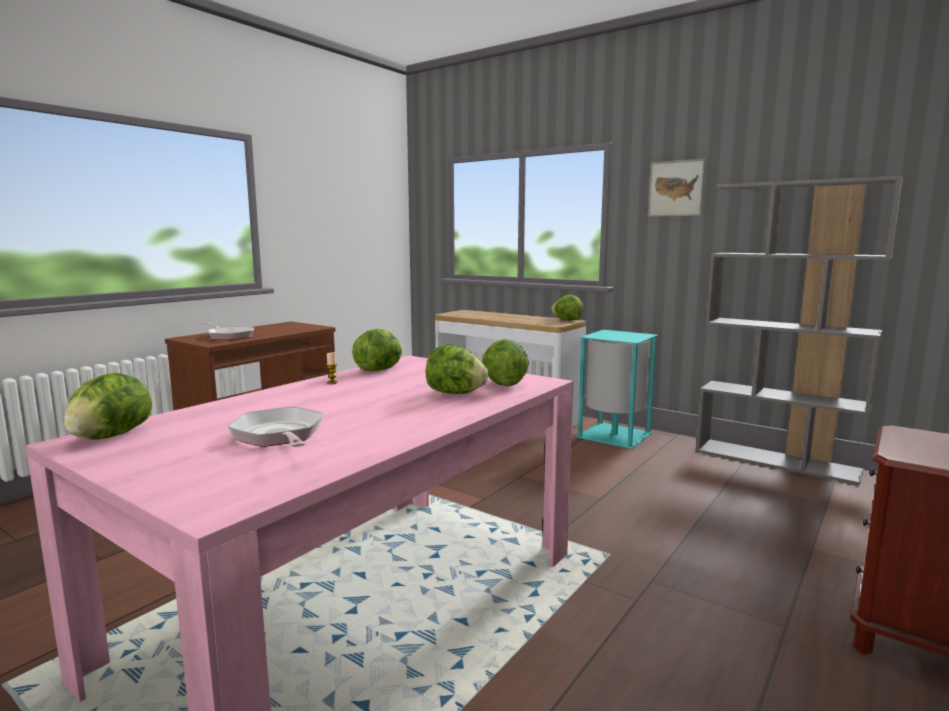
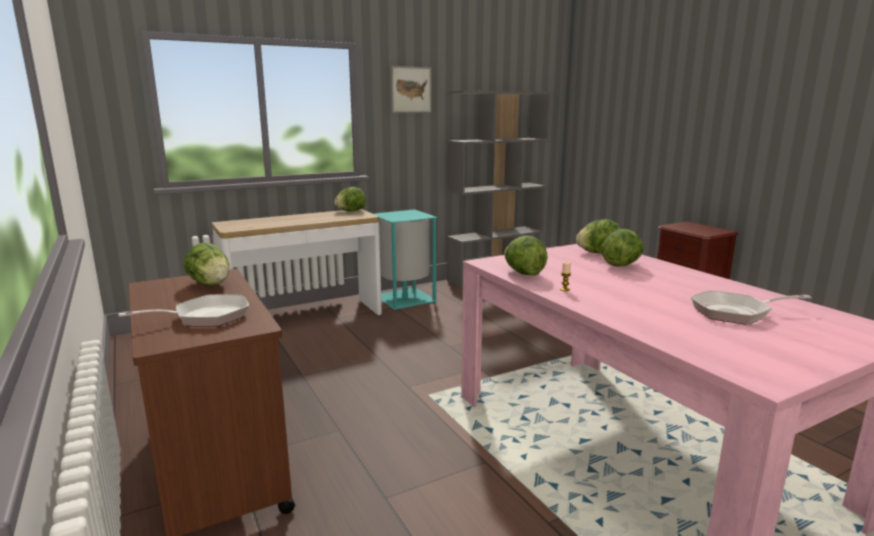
camera: 65 degrees left, 5 degrees up
(110, 436) = (745, 366): lettuce -> lettuce (210, 284)

